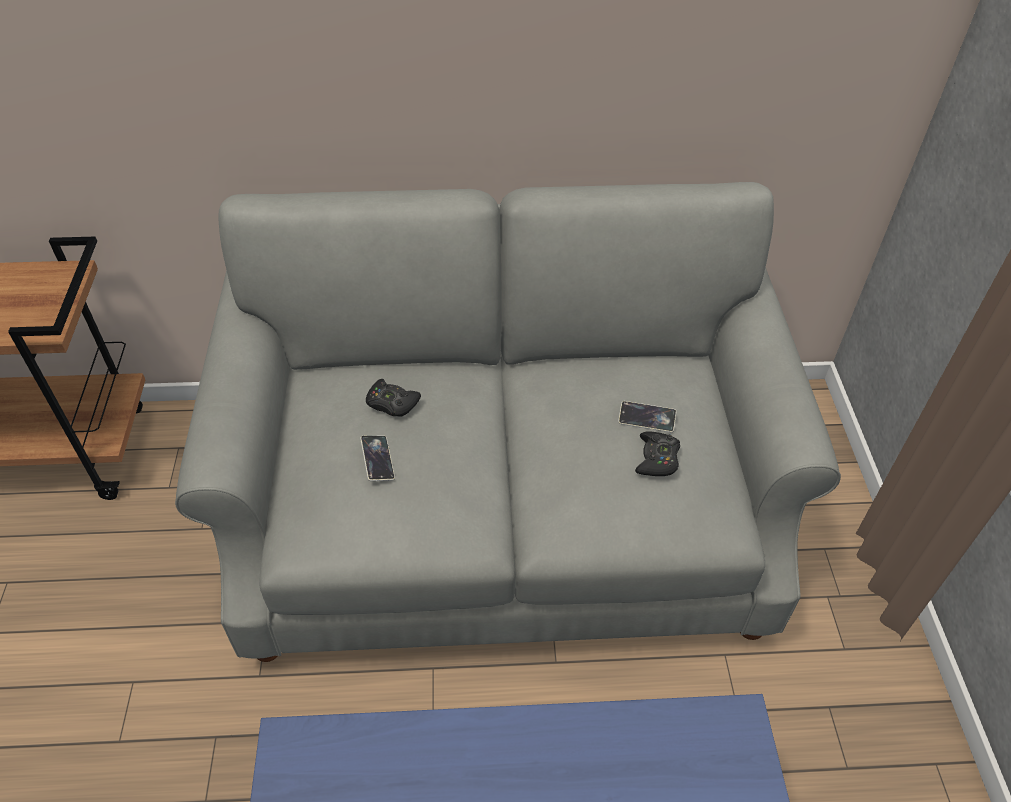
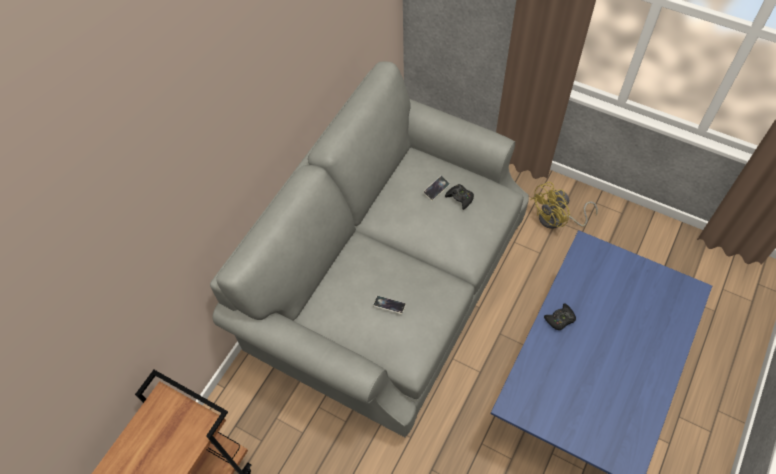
camera: 55 degrees left, 10 degrees up
(392, 403) = (357, 284): black game controller -> black game controller (560, 319)
(832, 707) = (557, 220): none -> yellow fan

